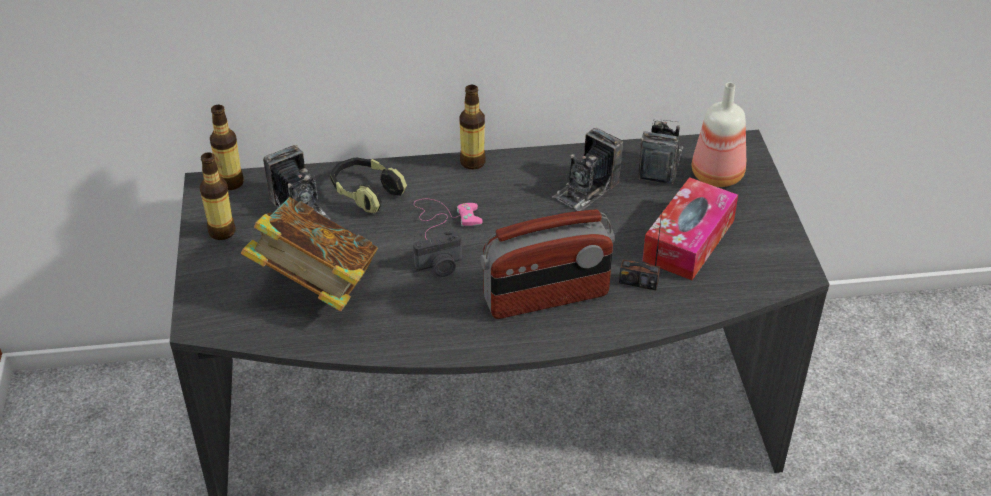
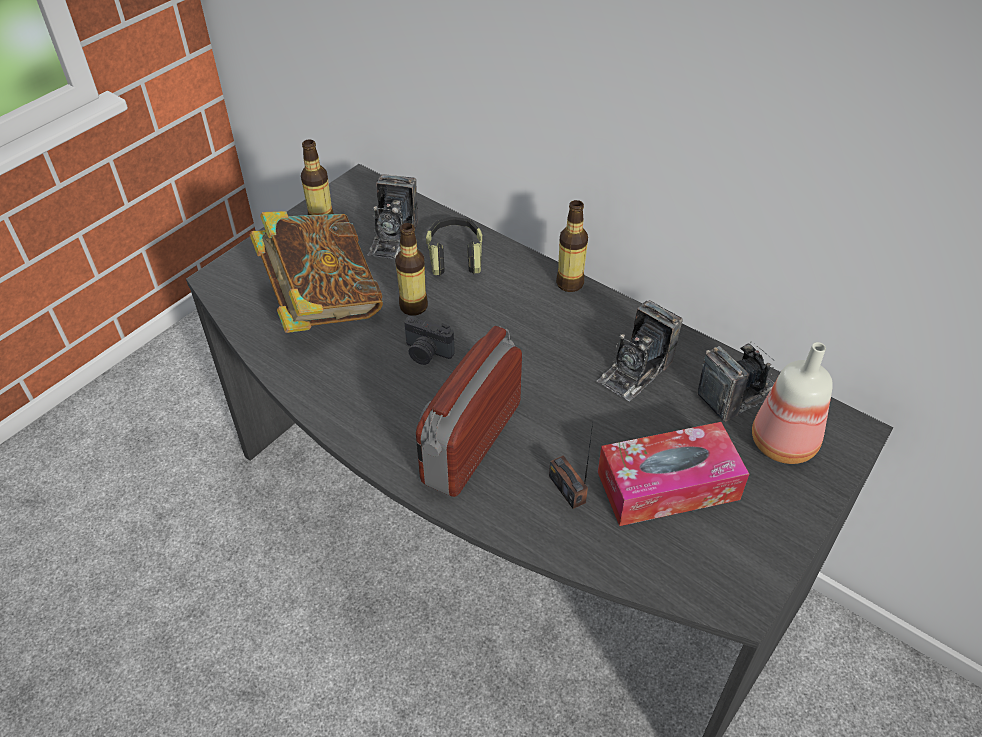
camera: 45 degrees right, 5 degrees up
(231, 183) = (376, 188): bottle -> bottle (413, 306)
(444, 218) = (484, 314): pink game controller -> none
(546, 298) = (470, 442): radio -> radio turned 90 degrees clockwise
(586, 189) = (635, 371): camera -> camera turned 45 degrees counterclockwise

